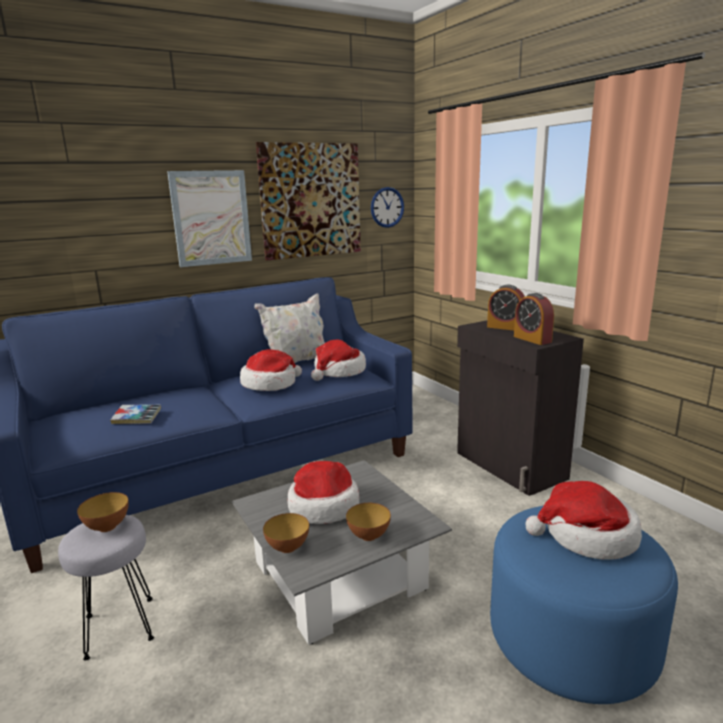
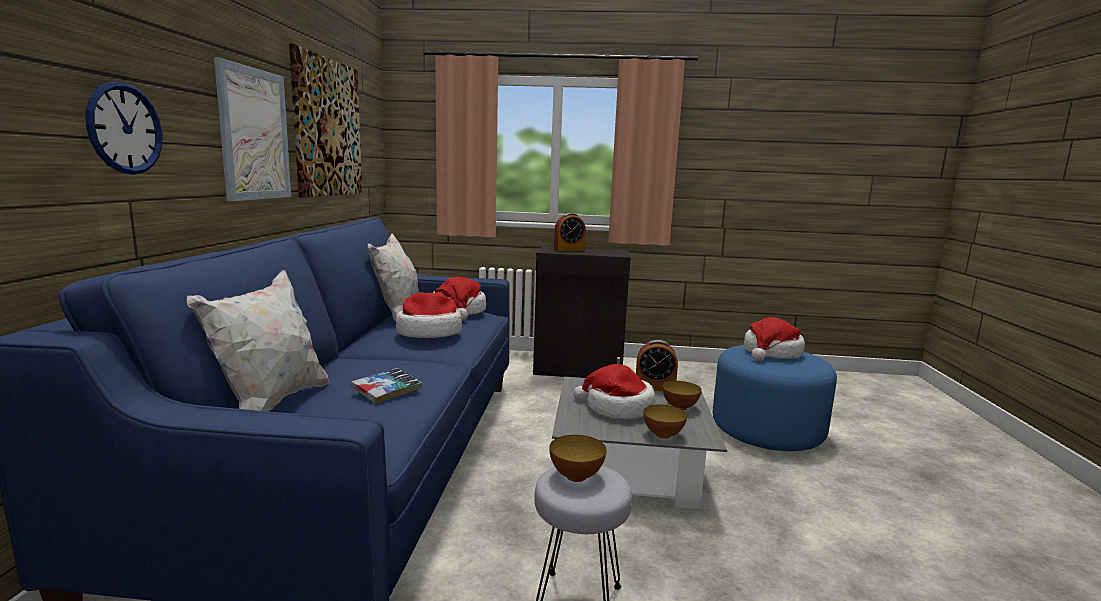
camera: 55 degrees left, 5 degrees down
(97, 406) = (271, 405): none -> white pillow
(387, 207) = (372, 146): wall clock -> wall clock (125, 129)
(532, 339) = (608, 253): alarm clock -> alarm clock (654, 387)

